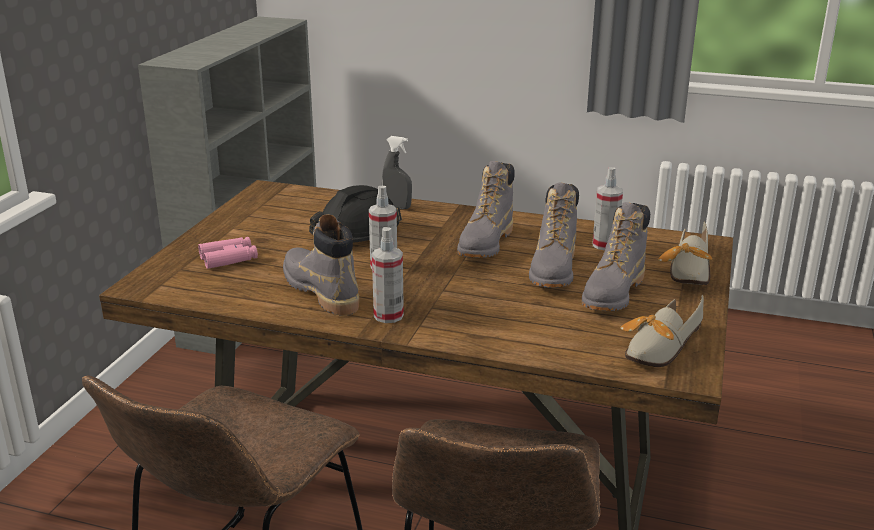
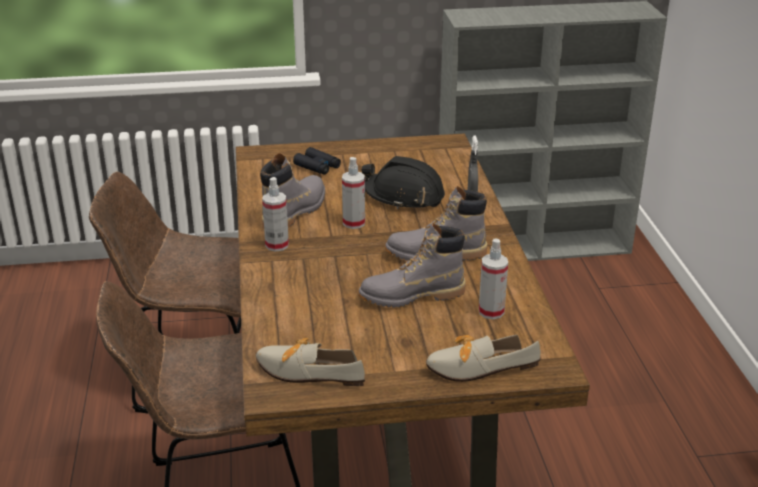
camera: 65 degrees right, 5 degrees up
(229, 259) = (317, 166): pink binoculars -> black binoculars
(613, 294) = (391, 333): grey boot -> none

